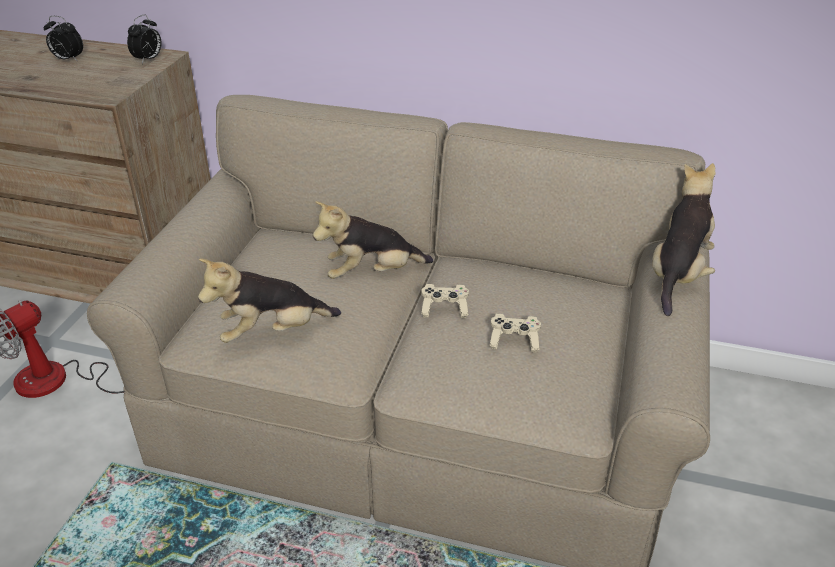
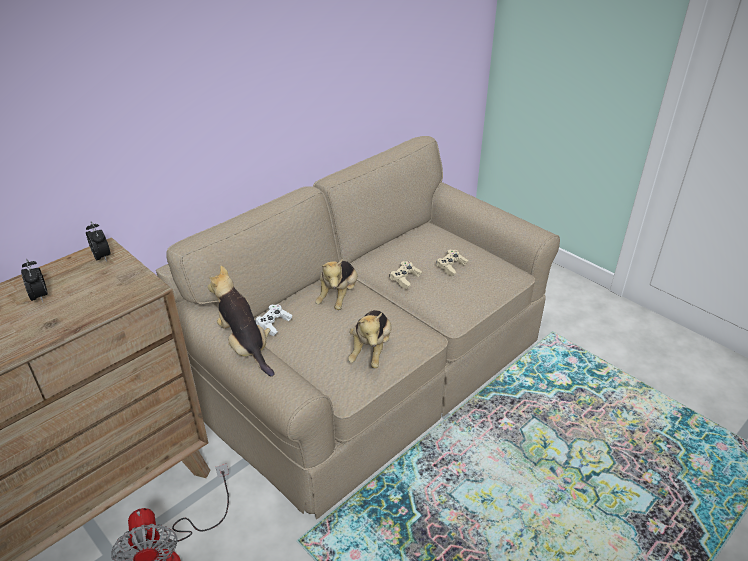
camera: 60 degrees left, 0 degrees up
(68, 59) = (40, 297): alarm clock -> alarm clock turned 75 degrees counterclockwise
(270, 244) = (274, 324): none -> white game controller
(677, 274) = (459, 195): plush toy -> plush toy (245, 346)

